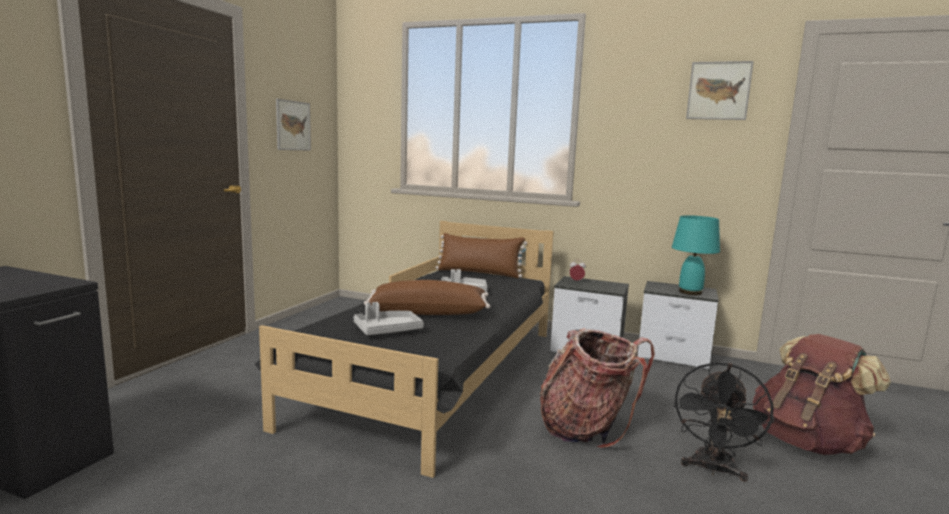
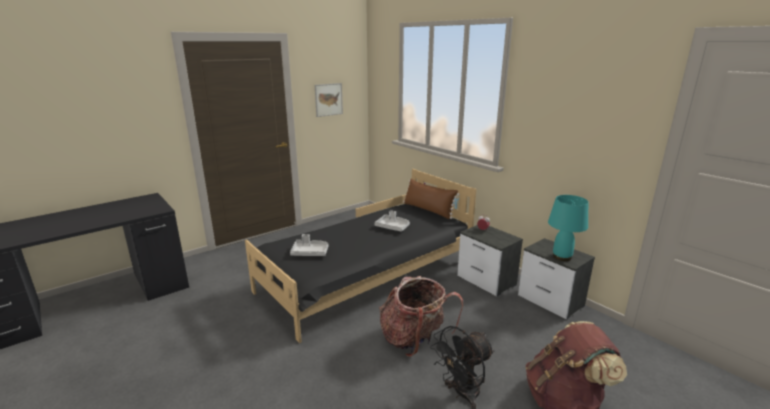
camera: 30 degrees right, 10 degrees up
(428, 312) = (349, 242): brown pillow -> none
(718, 91) = (609, 90): picture -> none

